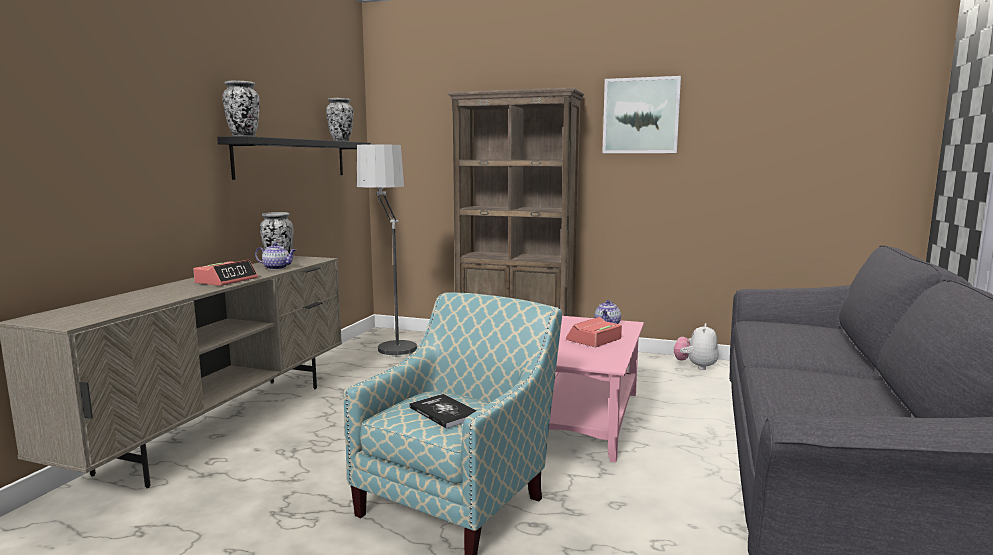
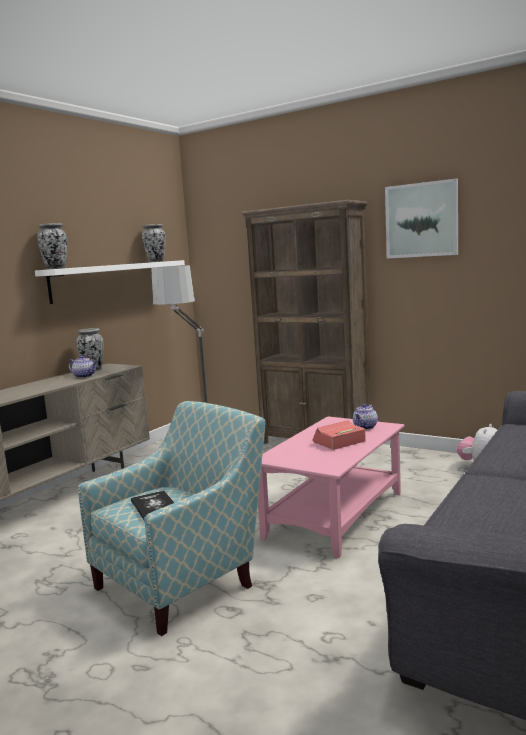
camera: 15 degrees right, 0 degrees up
(226, 280) = (35, 389): alarm clock -> none
(293, 158) = (109, 280): black shelf -> white shelf

